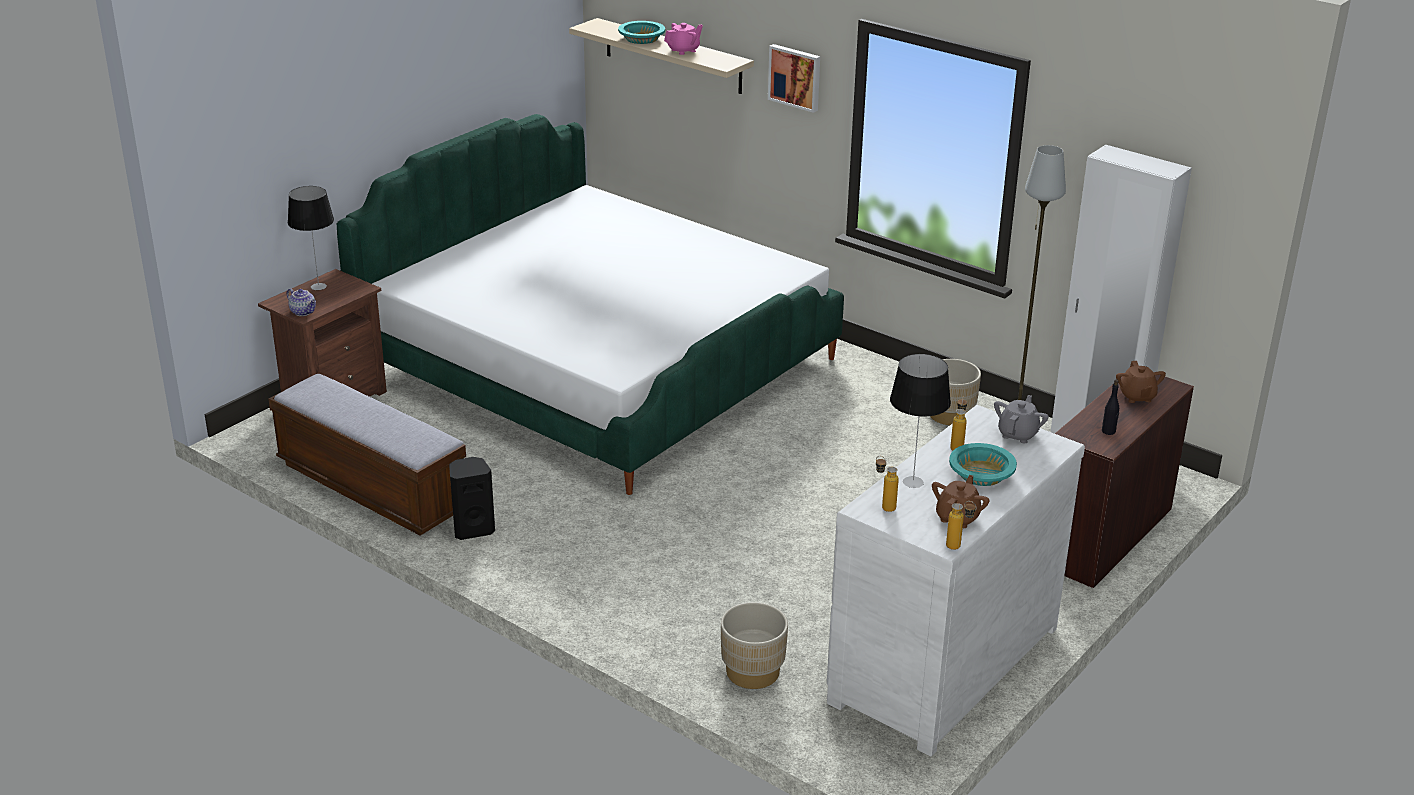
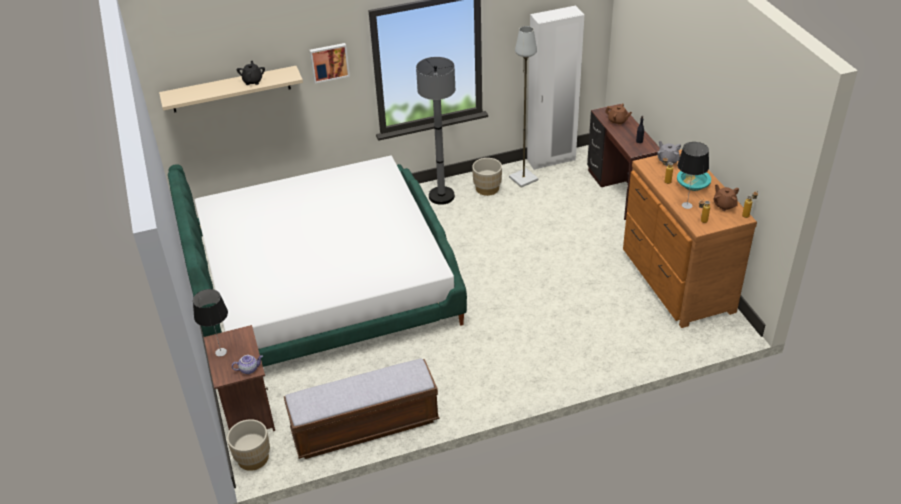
camera: 55 degrees left, 10 degrees up
(473, 529) = (445, 398): black speaker -> none
(641, 38) = (215, 88): turquoise bowl -> none
(684, 50) = (253, 81): pink teapot -> black teapot
(752, 672) = (643, 342): beige planter -> beige planter (253, 458)
(883, 385) = (441, 196): none -> grey floor lamp
(940, 663) = (676, 281): white dresser -> brown dresser

